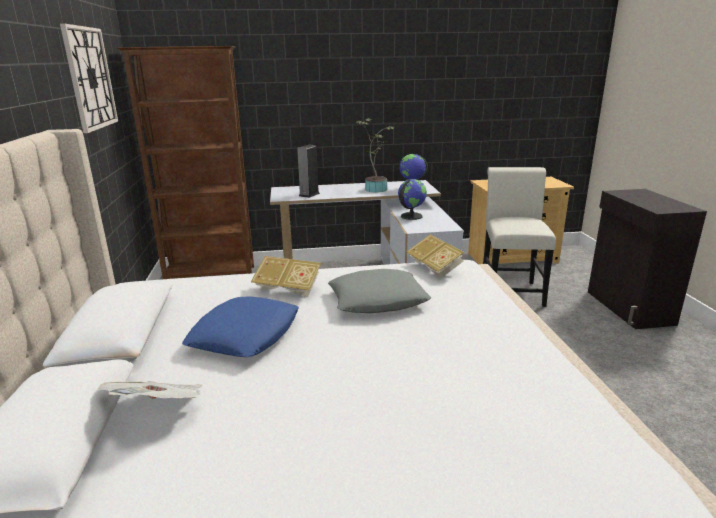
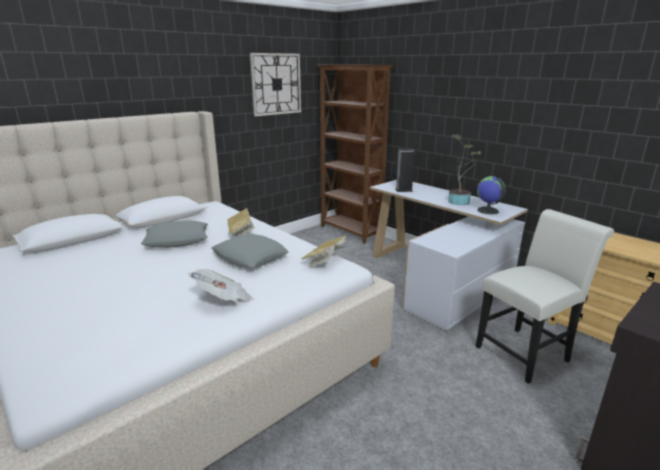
camera: 55 degrees right, 0 degrees up
(161, 409) = (99, 247): newspaper -> newspaper (224, 299)
(245, 334) = (177, 240): blue pillow -> grey pillow
(411, 216) = (450, 232): globe -> none

